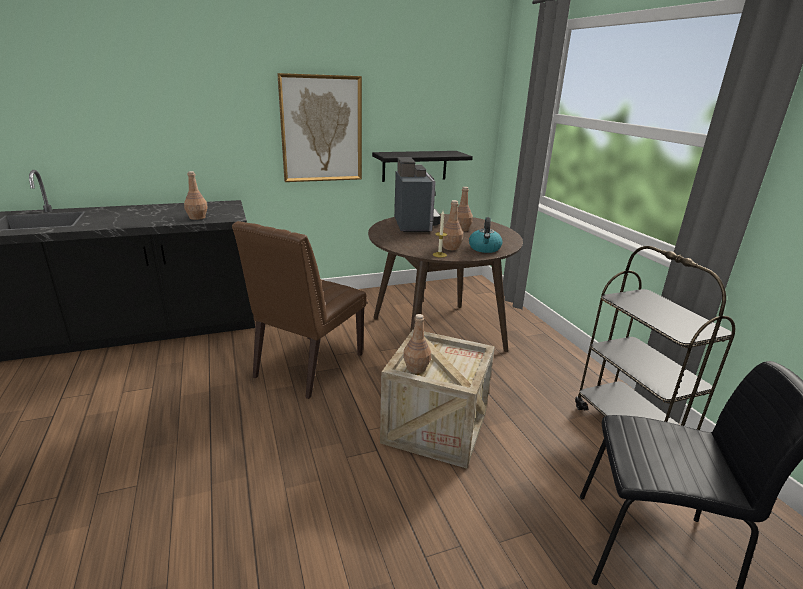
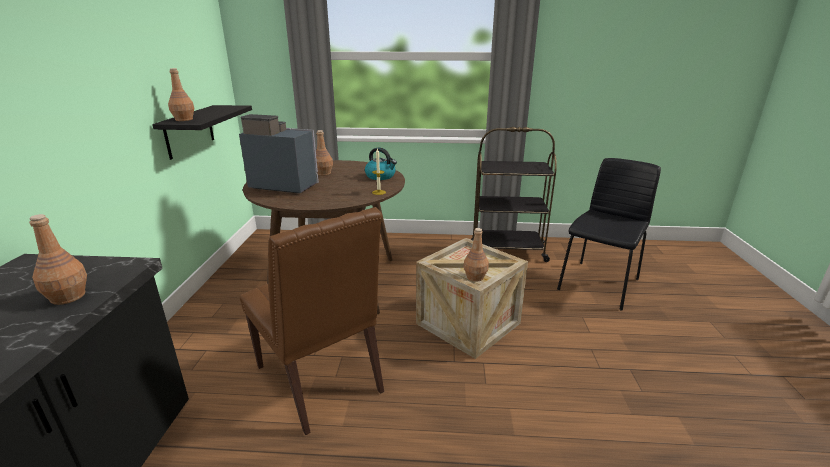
camera: 65 degrees left, 0 degrees up
(321, 129) = (93, 104): picture -> none
(450, 247) = (365, 185): brown bottle -> brown bottle (183, 119)

